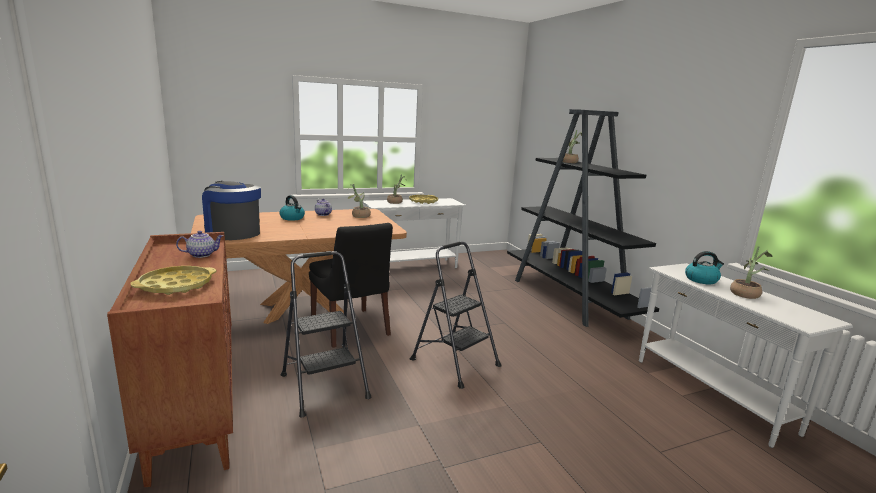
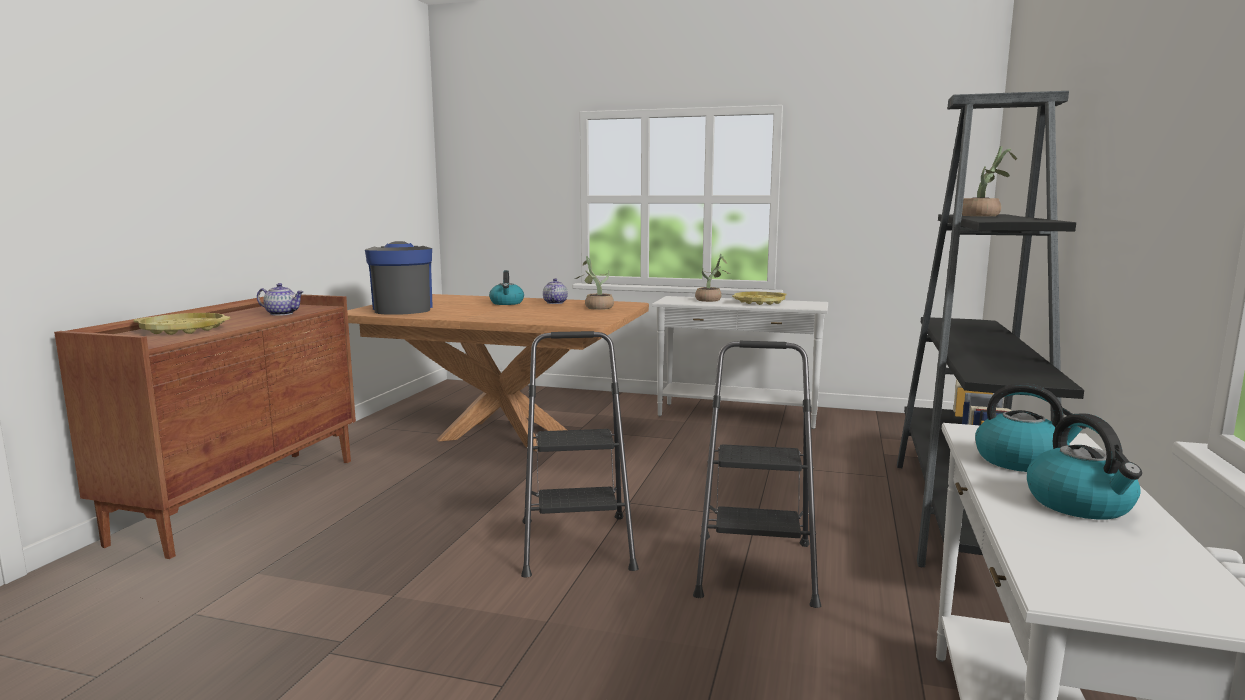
camera: 40 degrees right, 5 degrees down
(324, 384) = (381, 515): black step ladder -> black step ladder (755, 565)
(351, 329) = (516, 468): black chair -> none
(746, 293) = (1081, 505): potted plant -> kettle

